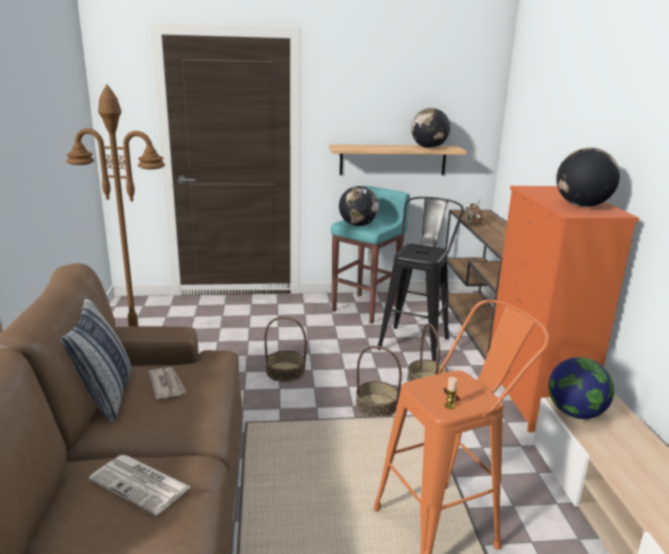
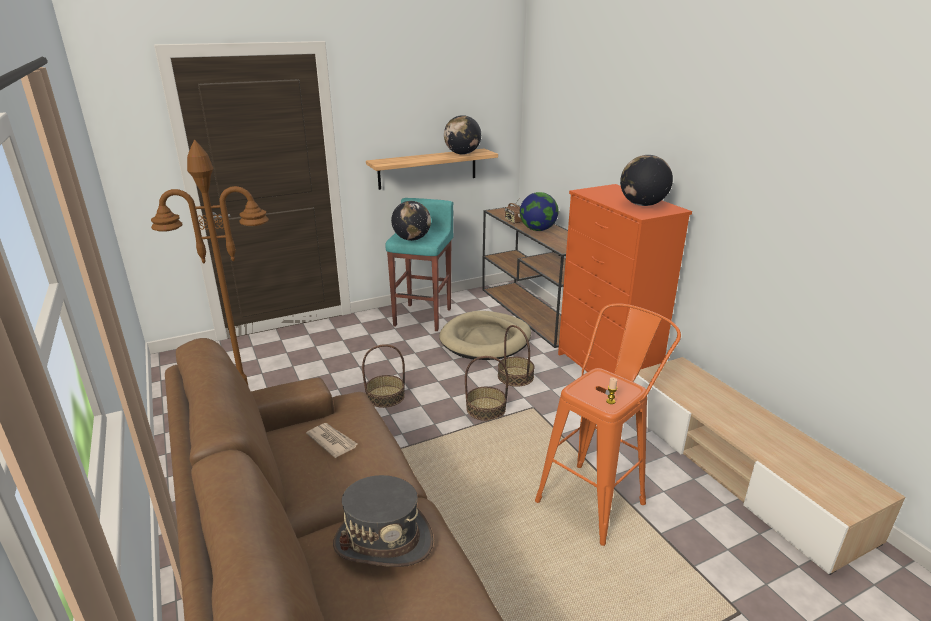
camera: 20 degrees left, 5 degrees up
(106, 396) = (280, 468): pillow -> none
(141, 484) = (383, 541): newspaper -> grey hat
(416, 340) = (485, 339): black stool -> beige dog bed
(575, 413) = (663, 379): globe -> globe (538, 230)

